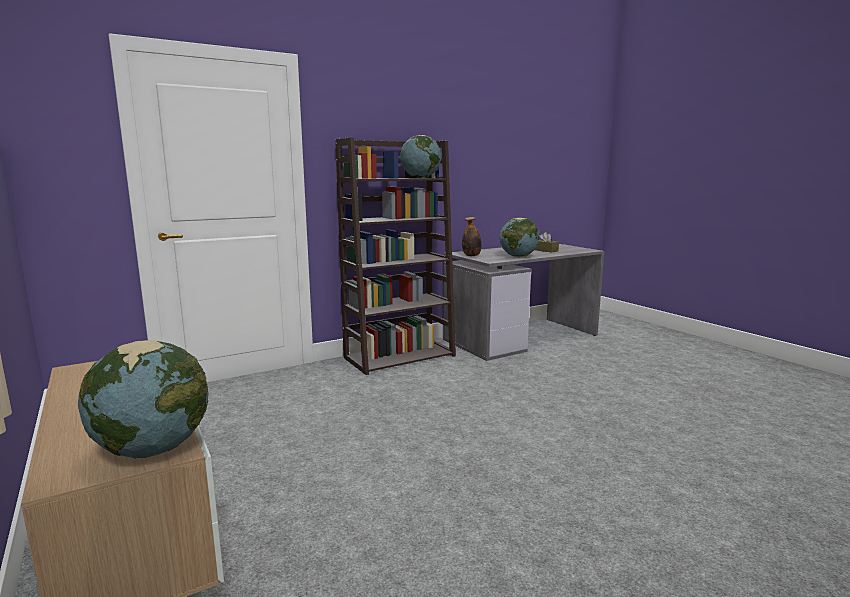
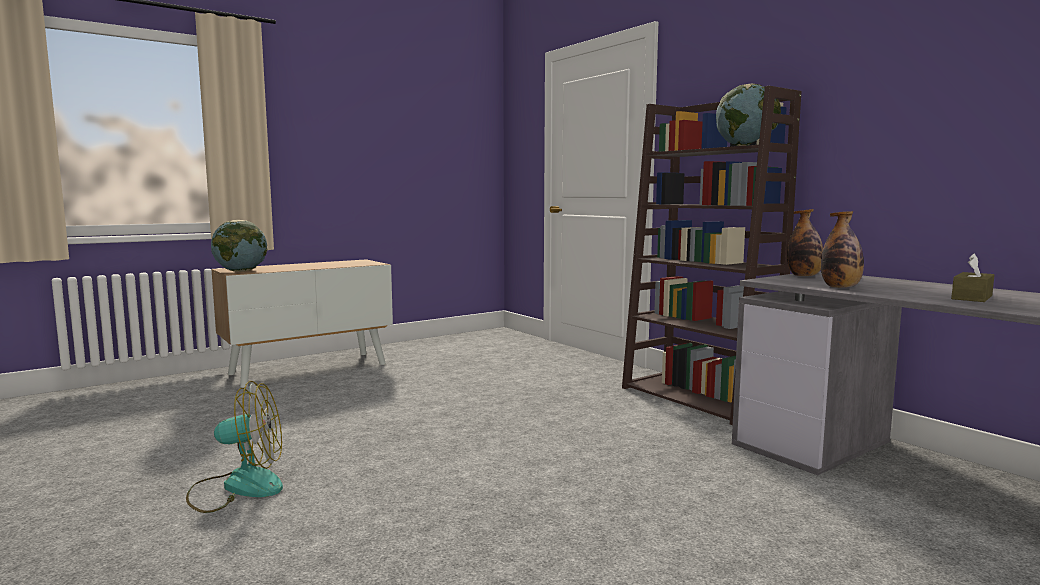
camera: 85 degrees right, 5 degrees down
(518, 256) = (840, 287): globe -> bottle
(615, 551) = (238, 487): none -> fan

